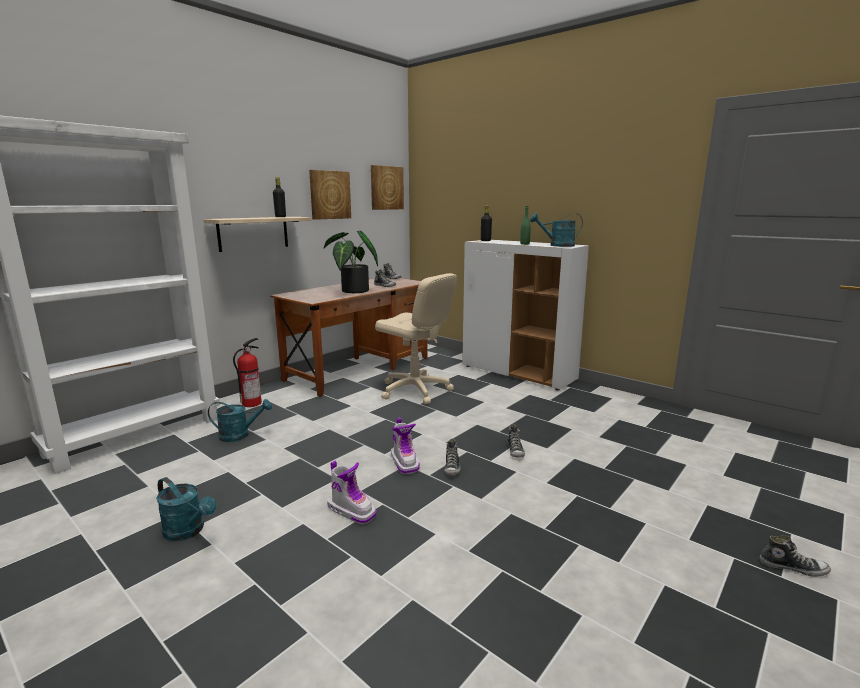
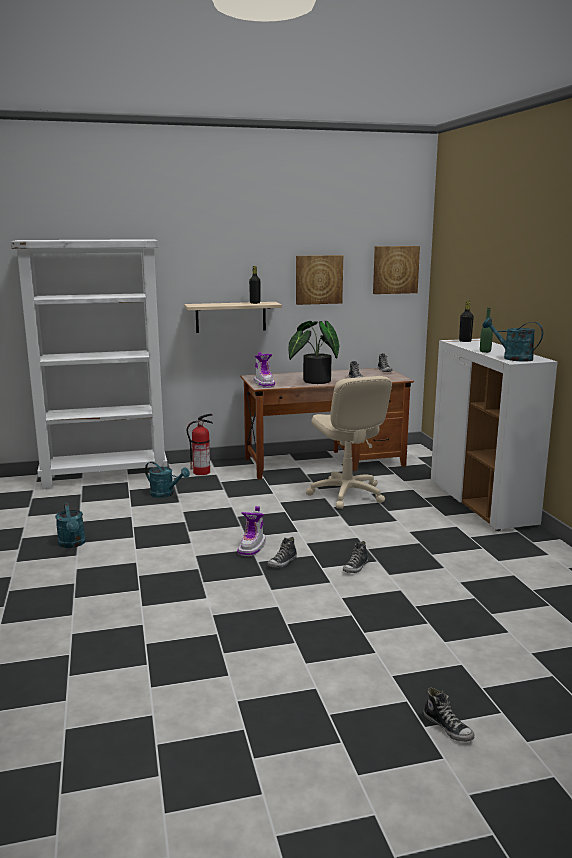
camera: 35 degrees right, 0 degrees up
(351, 510) = (173, 565): boot -> boot (264, 384)

